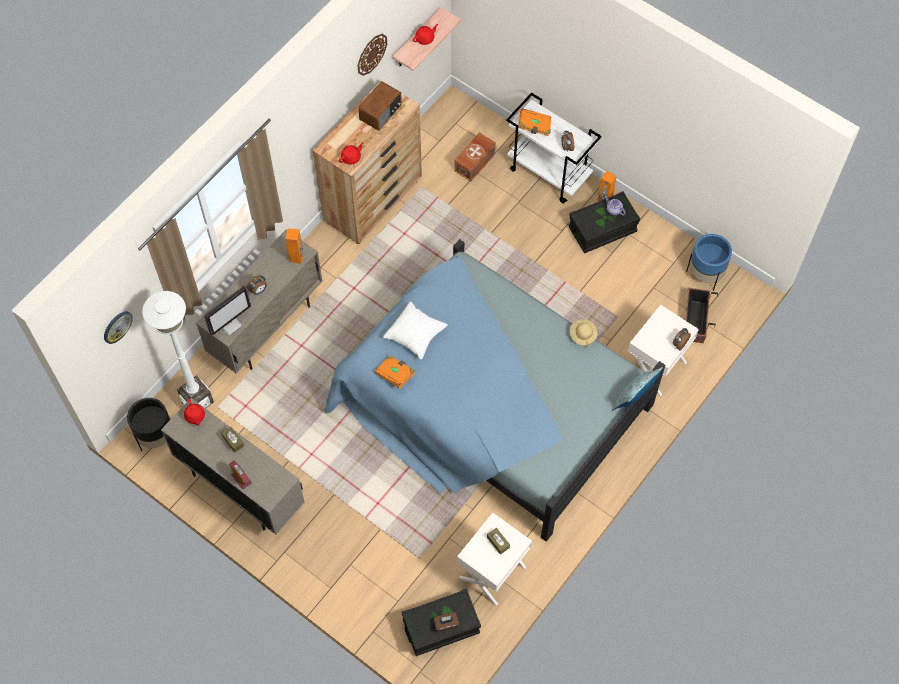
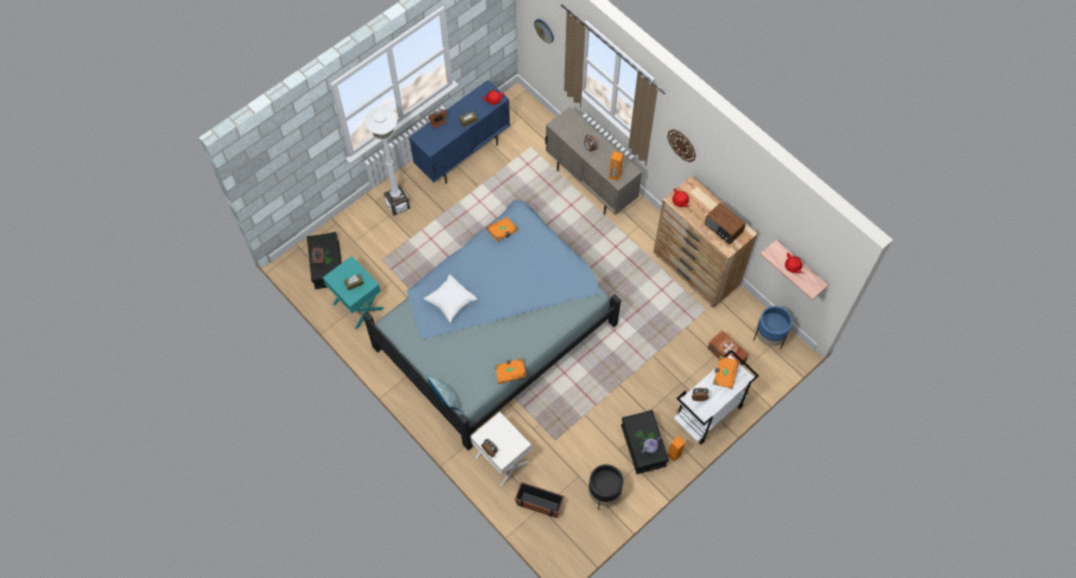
camera: 100 degrees right, 0 degrees up
(156, 436) = (515, 108): black planter -> black planter (604, 494)
(197, 400) = (538, 134): white floor lamp -> white floor lamp (398, 205)
(230, 324) = (564, 127): monitor -> none
(241, 488) = (463, 155): beige cabinet -> blue cabinet
(371, 54) = (761, 207): wall clock -> wall clock (682, 145)
(415, 334) = (534, 250): white pillow -> white pillow (450, 301)
(493, 573) = (357, 306): white nightstand -> turquoise nightstand
(582, 335) = (510, 373): beige hat -> orange book
(705, 274) = (584, 523): blue planter -> blue planter (769, 337)

